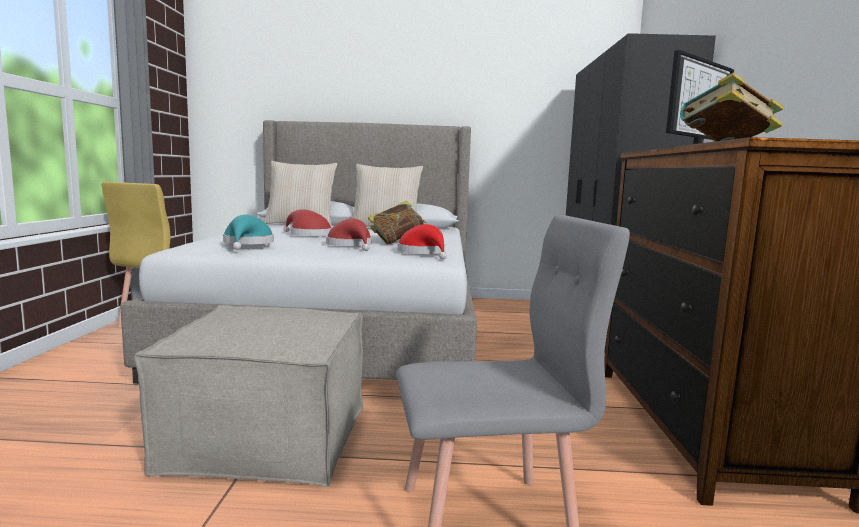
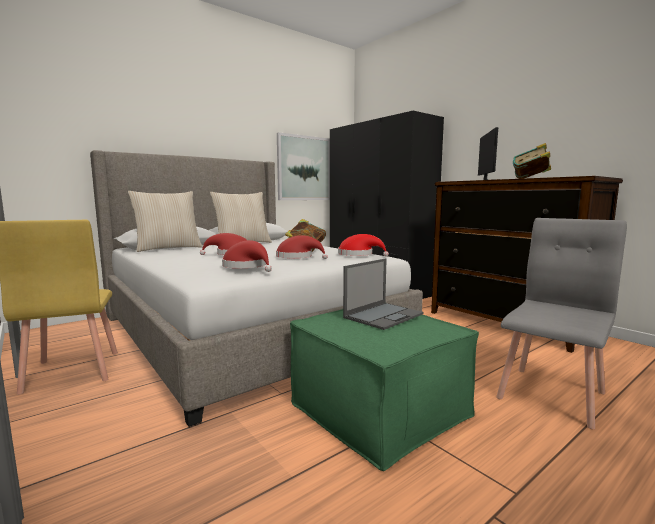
camera: 40 degrees left, 0 degrees up
(247, 244) = (247, 267): turquoise hat -> red hat
(268, 436) = (380, 410): beige ottoman -> green ottoman
(293, 321) = (384, 315): none -> laptop
(533, 134) = (304, 168): none -> picture

